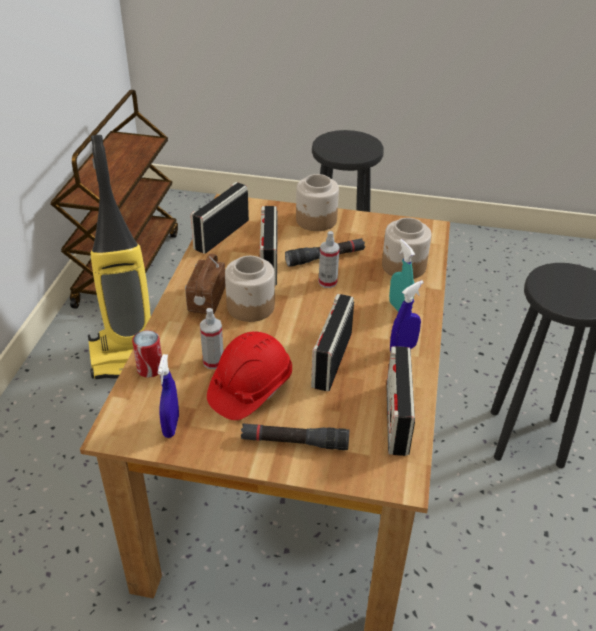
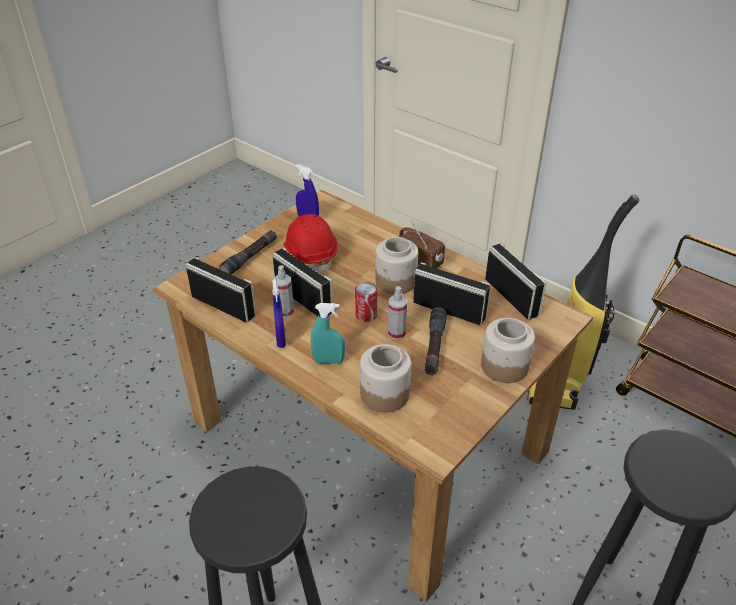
camera: 120 degrees right, 0 degrees up
(150, 369) = (364, 223): can -> can (366, 315)
(213, 362) = (349, 248): spray bottle -> spray bottle (285, 312)

